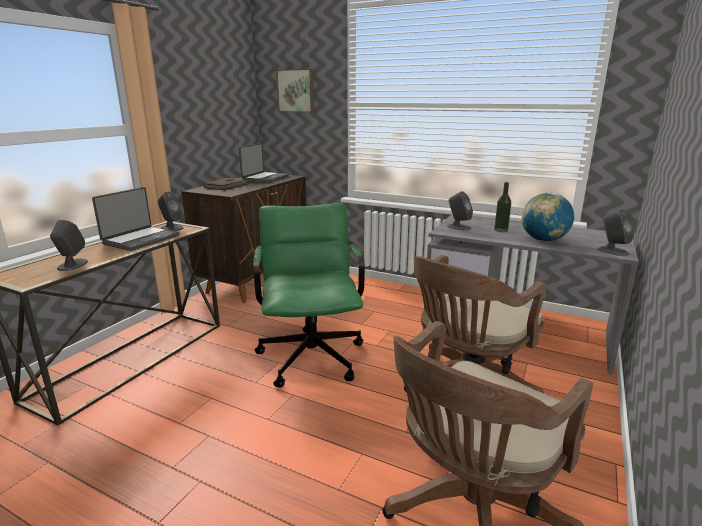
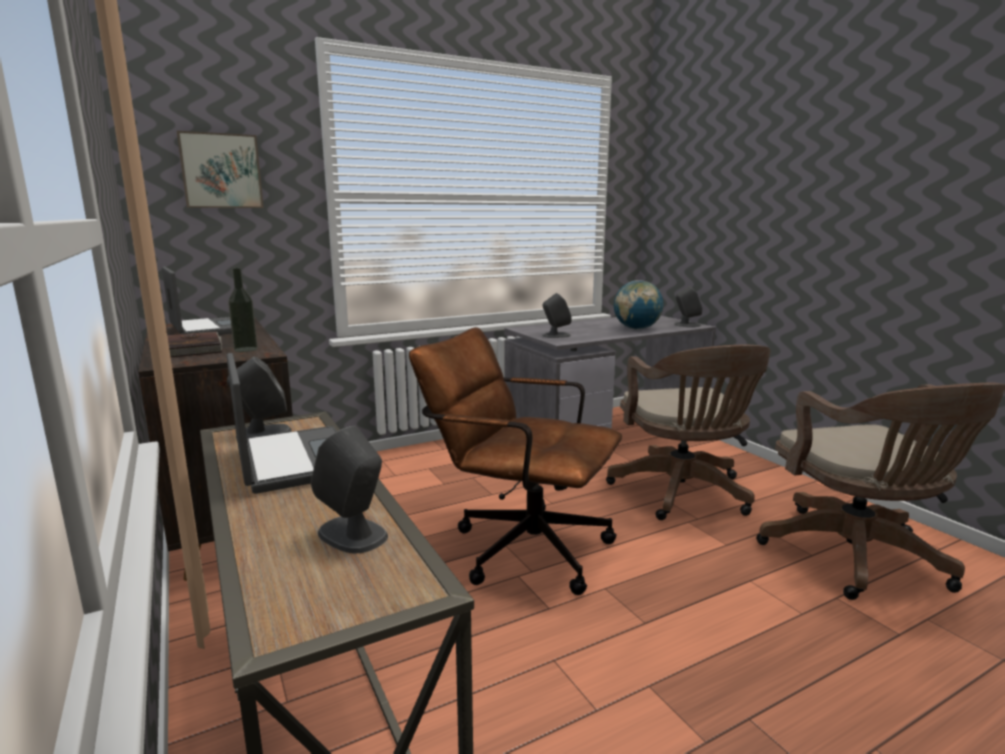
camera: 55 degrees left, 5 degrees down
(311, 352) = (519, 545): green office chair -> brown office chair
(501, 230) = (589, 330): bottle -> bottle (246, 349)

